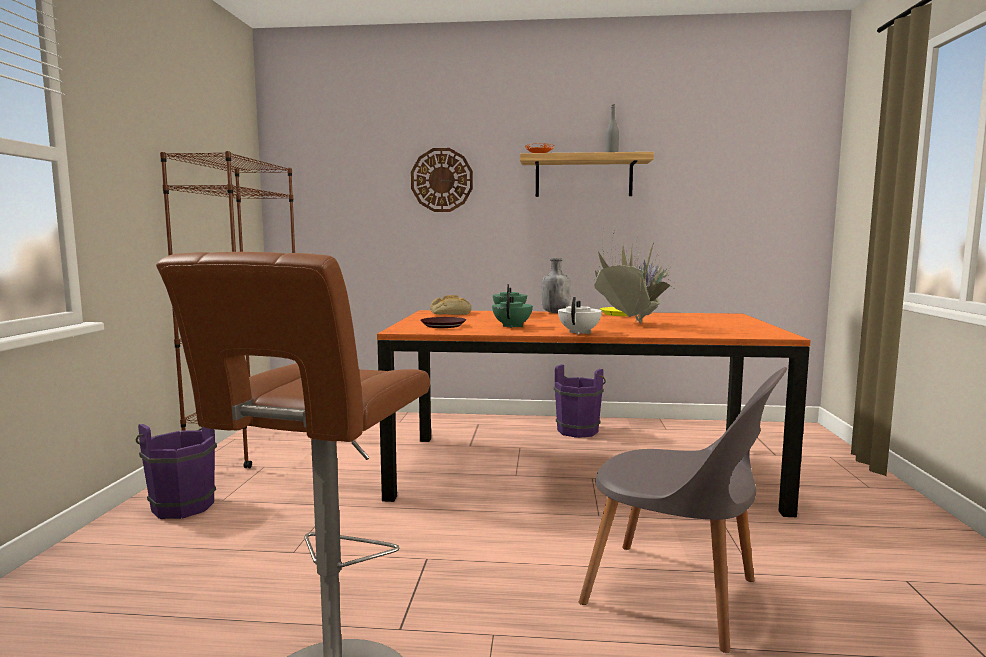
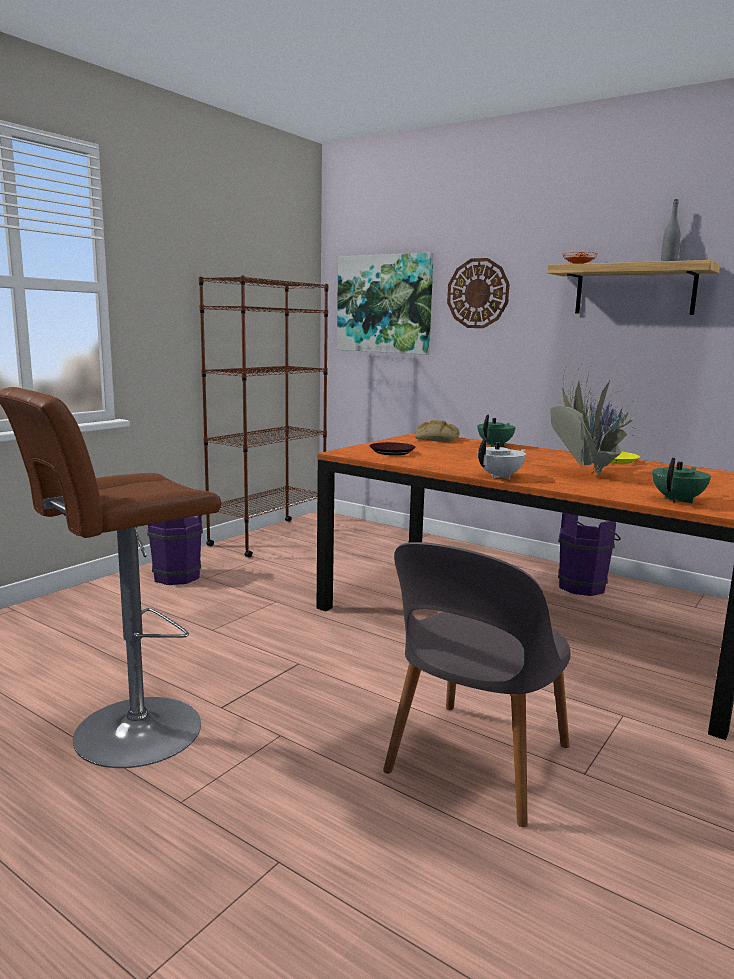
camera: 30 degrees right, 5 degrees up
(340, 191) = (384, 304): none -> picture
(512, 326) = (454, 461): green teapot -> green teapot (678, 500)
(555, 312) = (545, 450): grey bottle -> none
(678, 595) = (475, 763): grey chair -> grey chair turned 60 degrees clockwise

